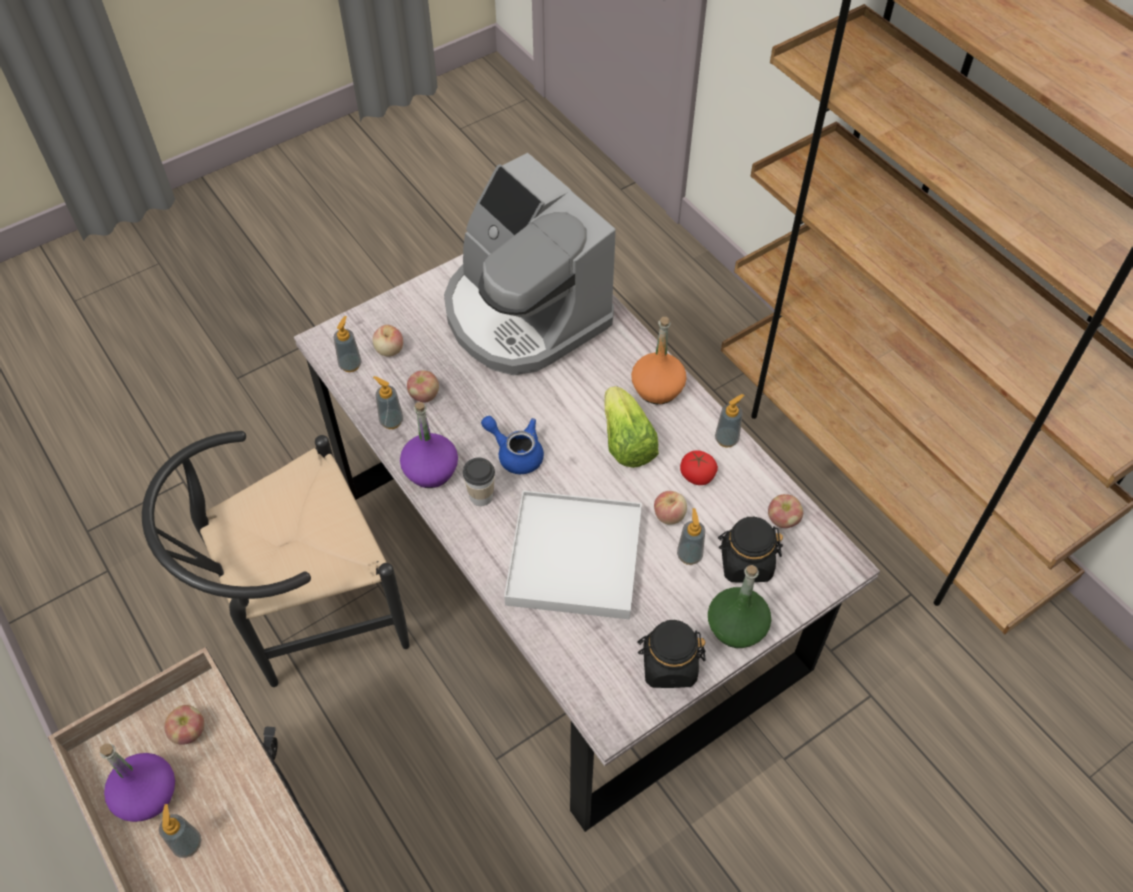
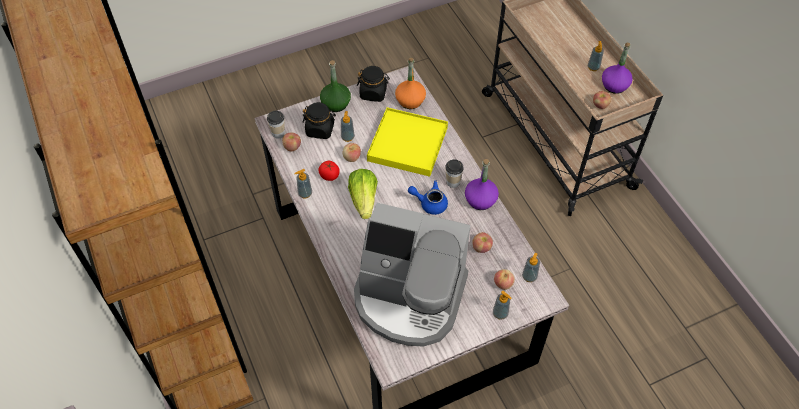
camera: 170 degrees left, 0 degrees up
(303, 615) = (558, 281): black chair -> none
(391, 421) = (503, 233): soap dispenser -> soap dispenser (500, 313)
(515, 453) = (430, 203): blue teapot -> blue teapot turned 150 degrees clockwise
(523, 314) = (409, 298): coffee machine -> coffee machine turned 135 degrees clockwise
(575, 557) = (407, 144): white tray -> yellow tray
(657, 388) = (335, 230): orange bottle -> orange bottle (410, 101)
(820, 543) = (278, 133): none -> cup

